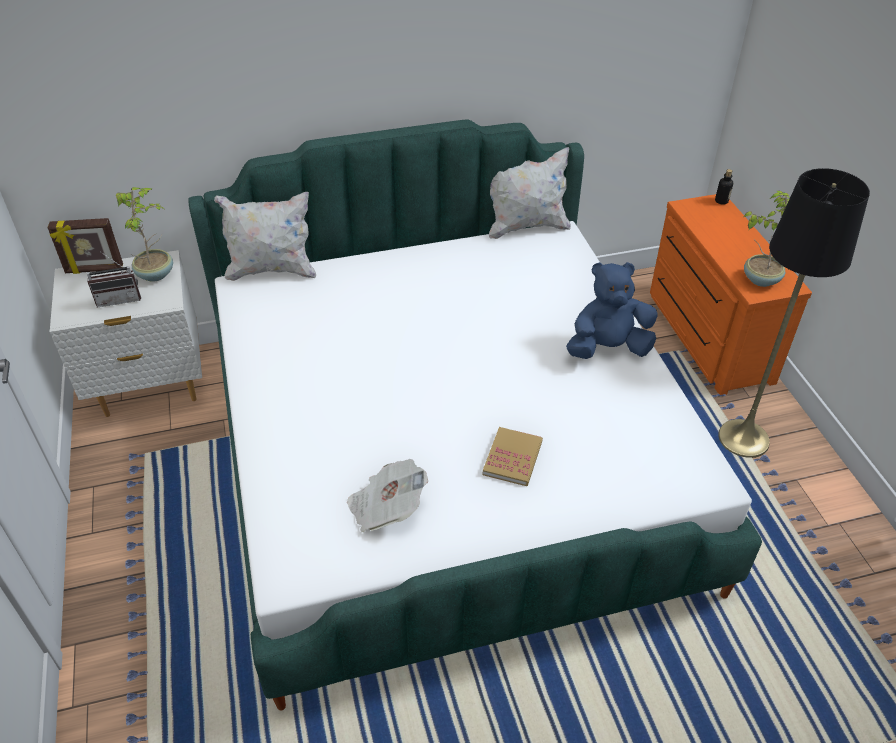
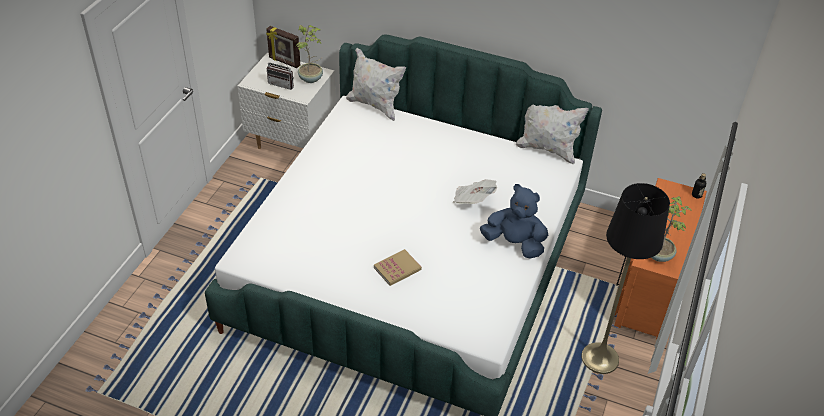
camera: 35 degrees right, 0 degrees up
(386, 508) = (312, 256): newspaper -> newspaper (473, 200)

